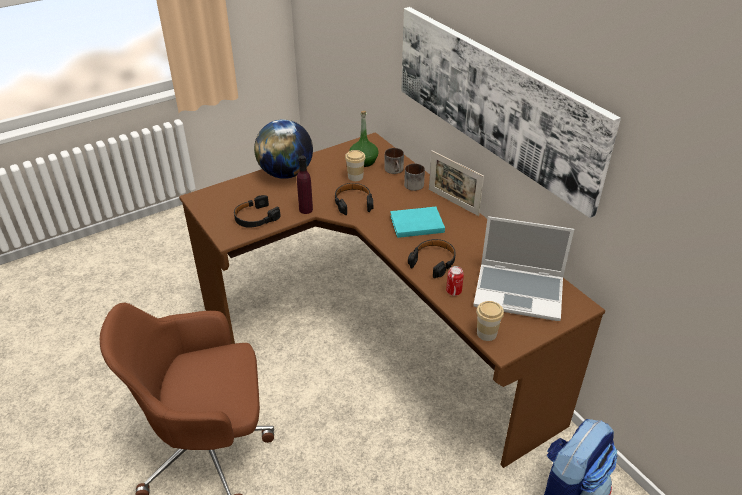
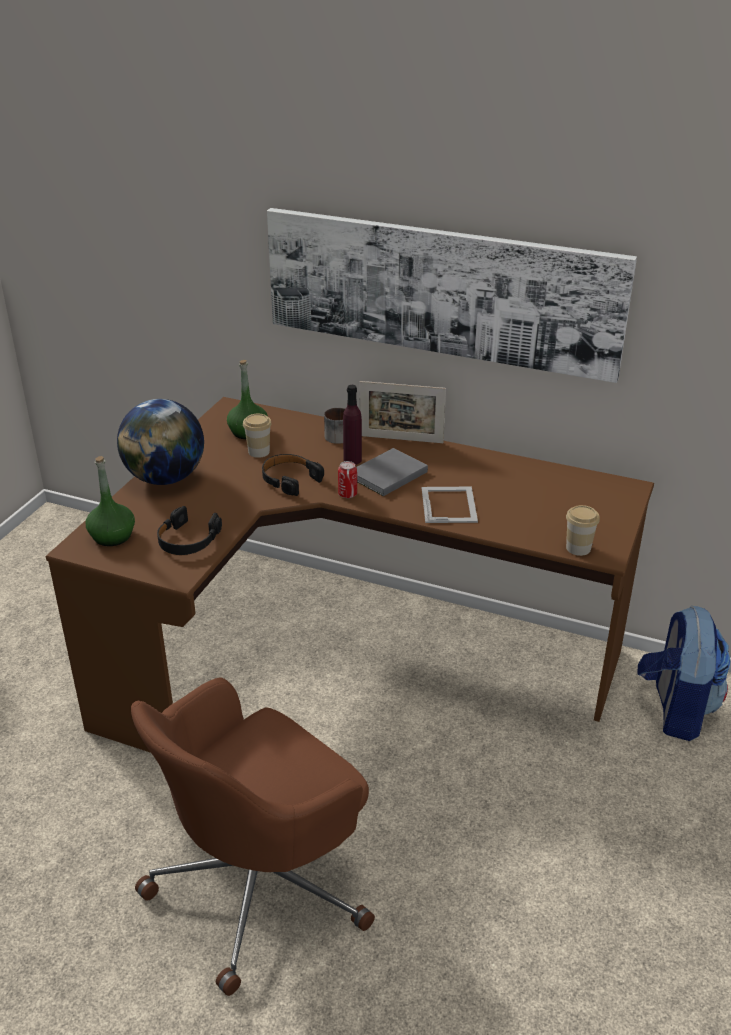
camera: 35 degrees left, 5 degrees down
(221, 198) = (112, 536): none -> green bottle
(306, 209) = (241, 508): purple bottle -> purple bottle (352, 460)
(395, 170) = (297, 429): mug -> none
(415, 224) = (386, 475): turquoise book -> grey book
(433, 261) = (449, 504): black headphones -> picture frame
(453, 291) = (503, 524): can -> can (347, 494)
(520, 292) = (565, 498): laptop -> none

